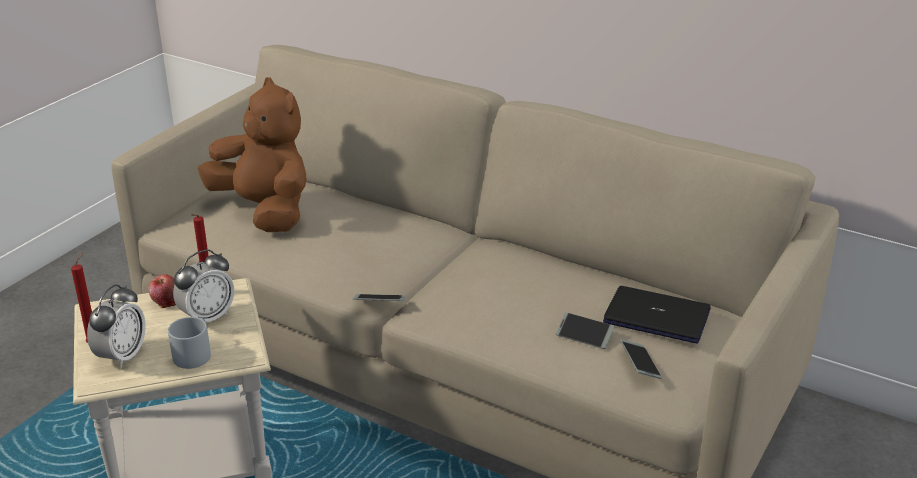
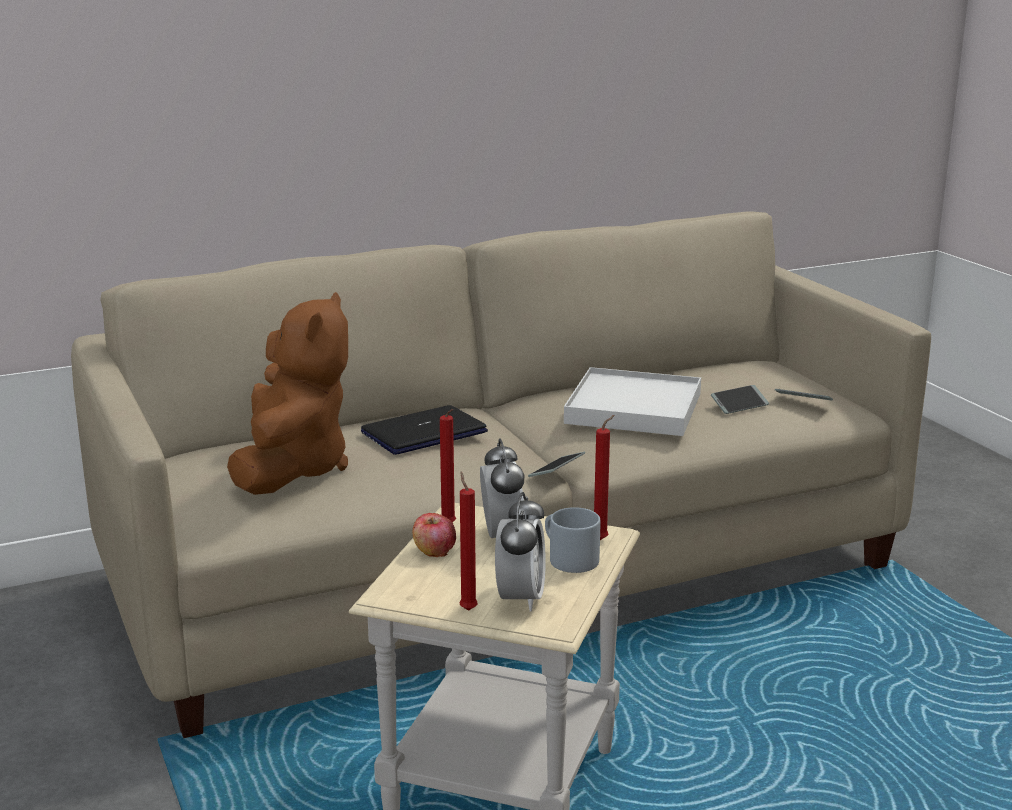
camera: 55 degrees left, 10 degrees down
(122, 356) = (520, 598): alarm clock -> alarm clock turned 45 degrees clockwise
(235, 356) = (602, 539): none -> red candle
(265, 211) = (292, 469): brown plush toy -> brown plush toy turned 105 degrees clockwise
(514, 291) = (634, 408): none -> white tray
(657, 316) = (744, 375): laptop -> laptop (424, 432)

